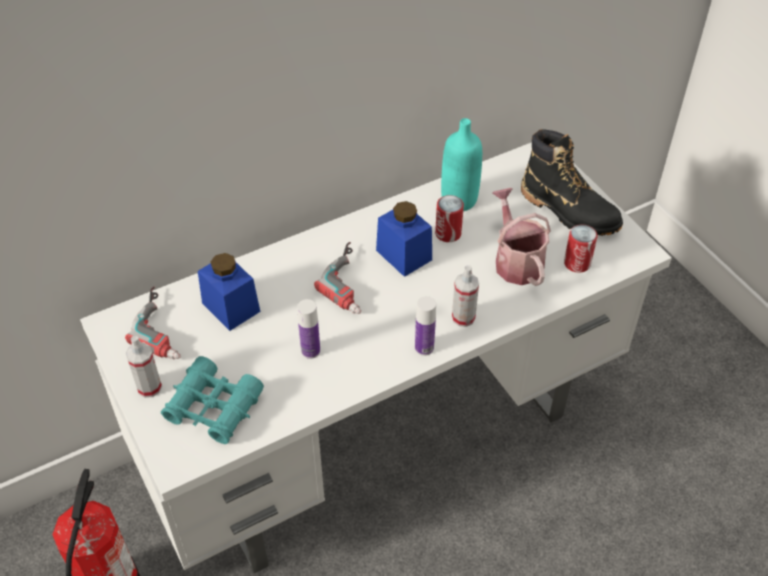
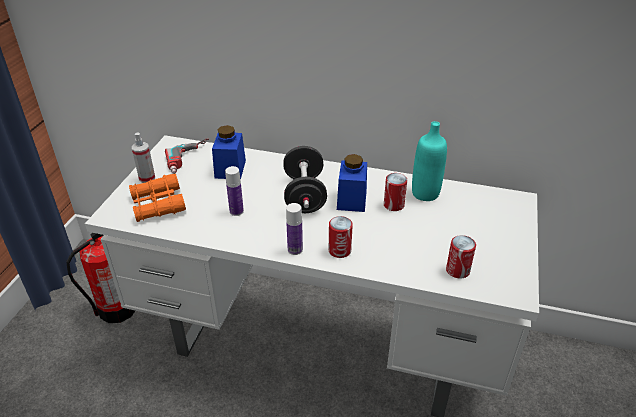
camera: 45 degrees right, 10 degrees down
(214, 407) = (158, 204): turquoise binoculars -> orange binoculars
(353, 282) = (304, 195): power drill -> black dumbbell
(463, 318) = (339, 250): spray bottle -> can
(516, 260) = (416, 243): watering can -> none
(569, 211) = (494, 240): black boot -> none

